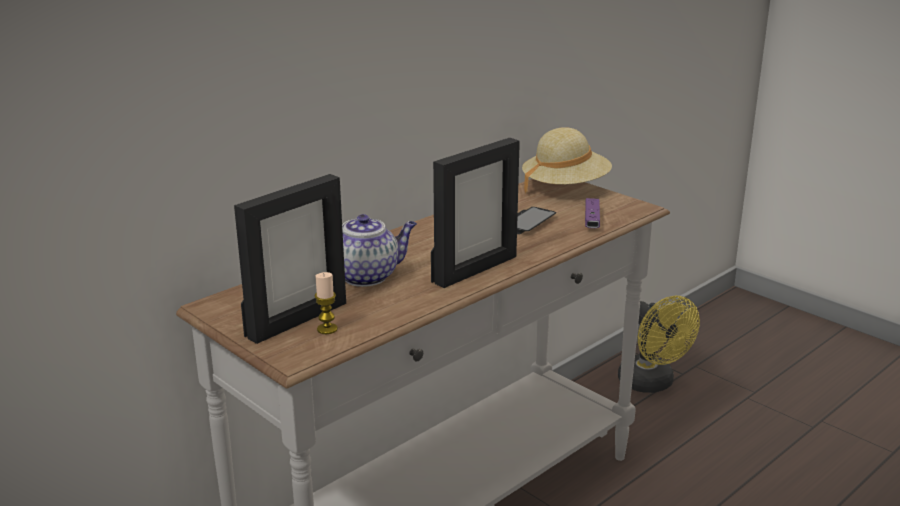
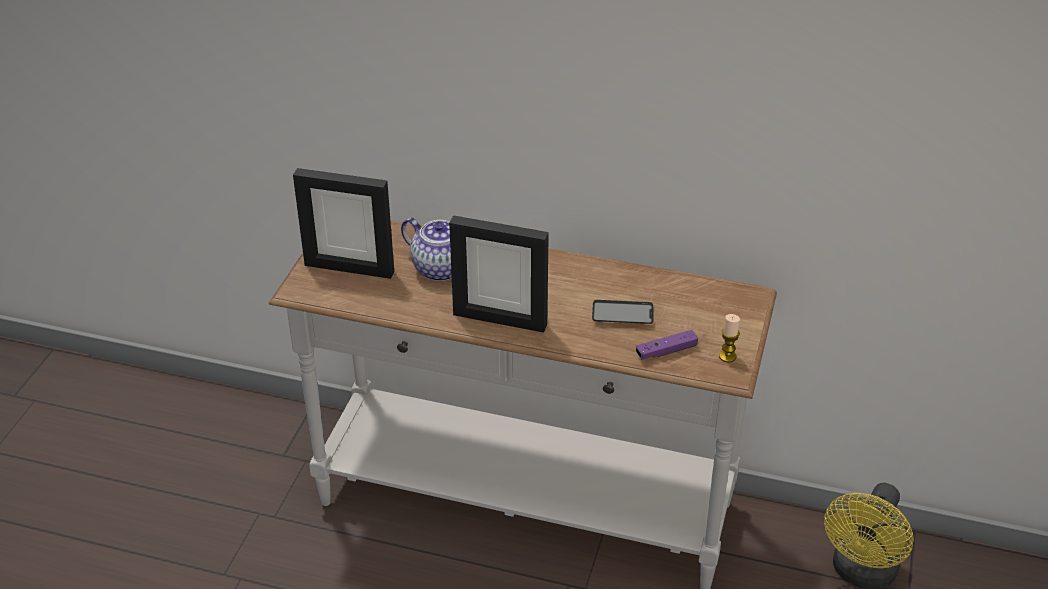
camera: 60 degrees right, 15 degrees up
(327, 329) = (346, 286): candle -> candle (727, 356)
(565, 187) = (734, 310): beige hat -> none

